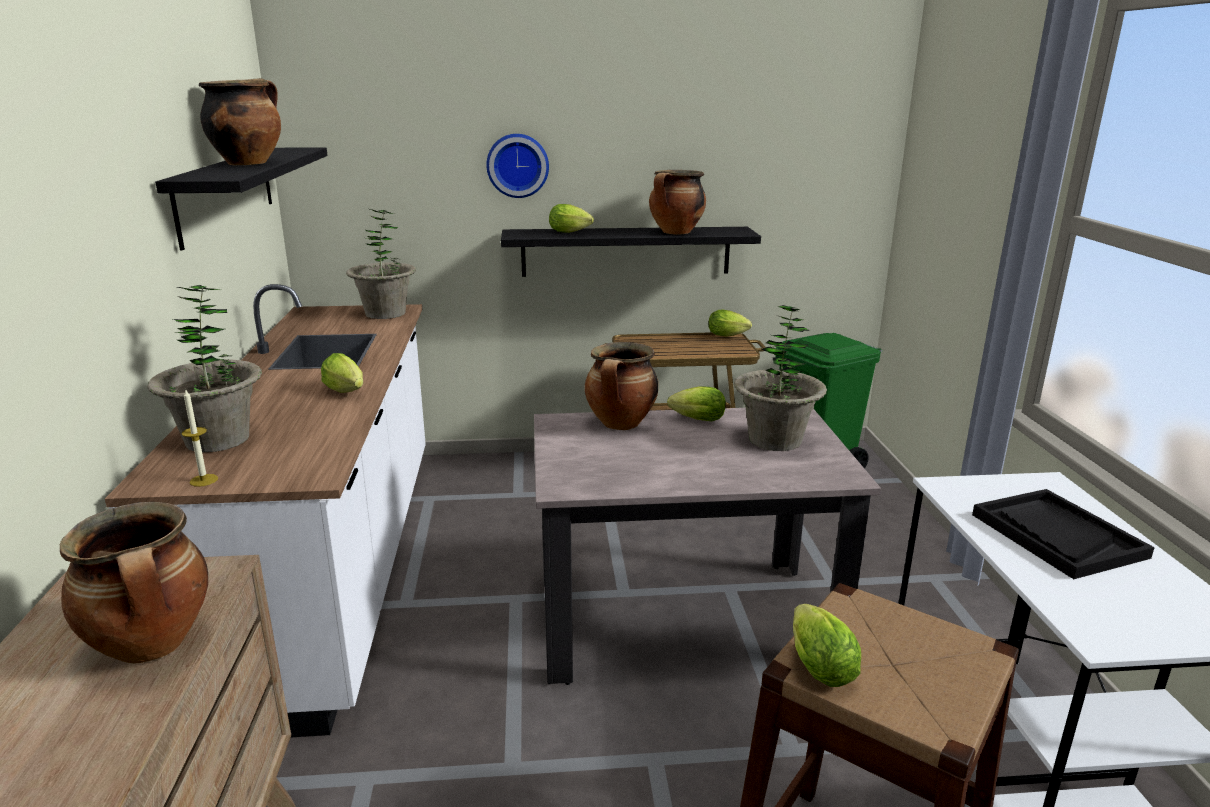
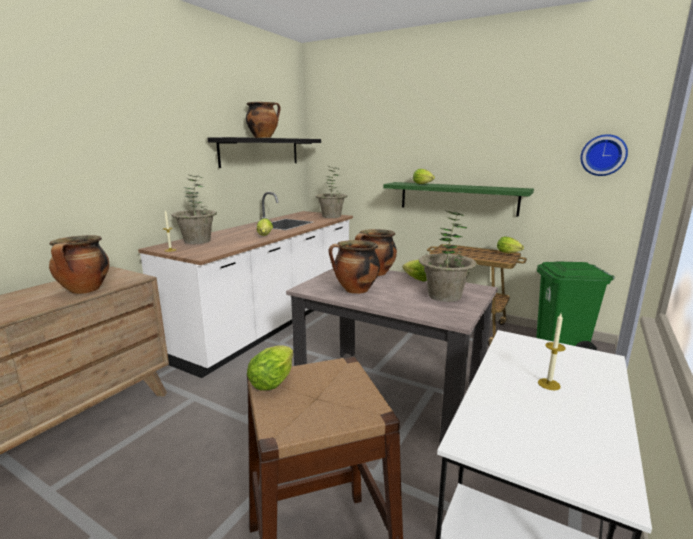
camera: 35 degrees right, 5 degrees down
(517, 165) = (404, 149): wall clock -> wall clock (603, 155)
(626, 251) = (457, 198): black shelf -> green shelf
(676, 233) = (479, 187): cooking pot -> cooking pot (355, 290)
(1056, 535) = (549, 384): black tray -> candle

